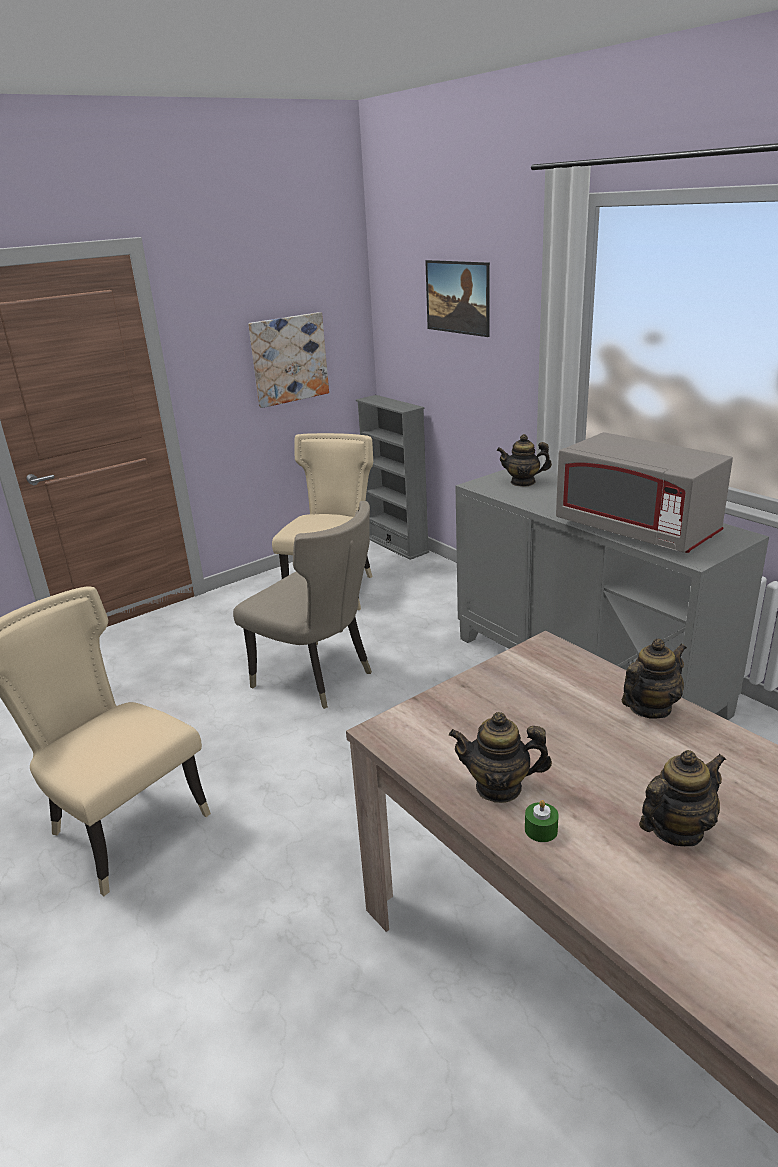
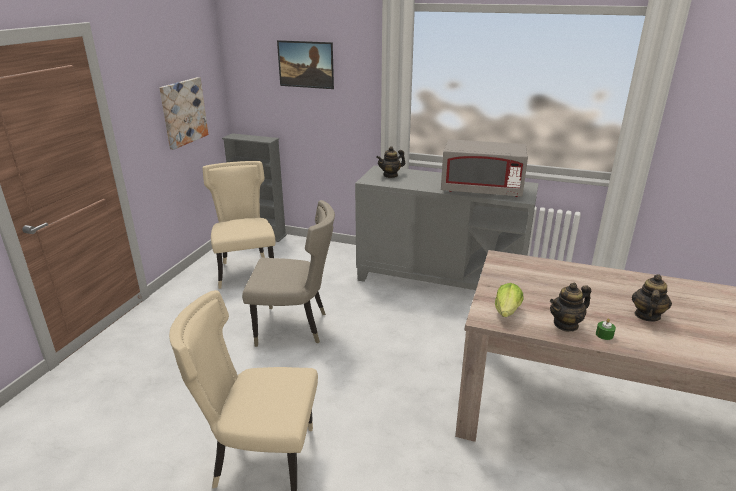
camera: 35 degrees left, 0 degrees up
(433, 733) = (507, 312): none -> lettuce
(649, 708) = (575, 271): teapot -> none

